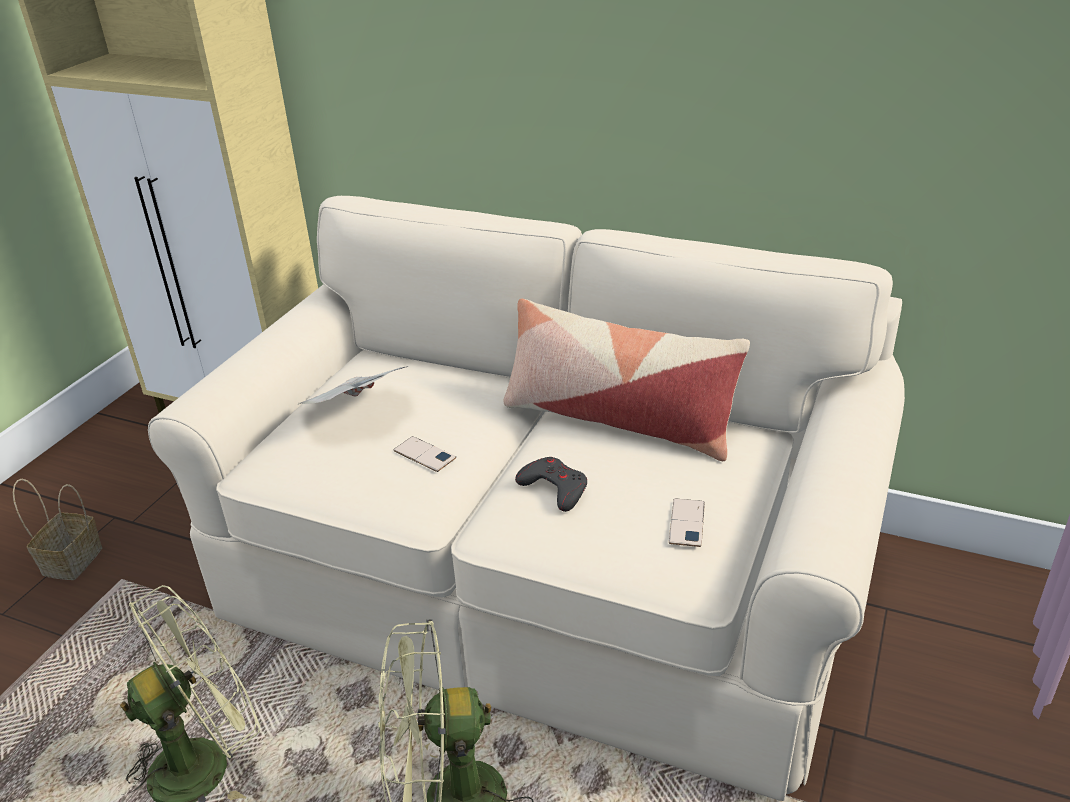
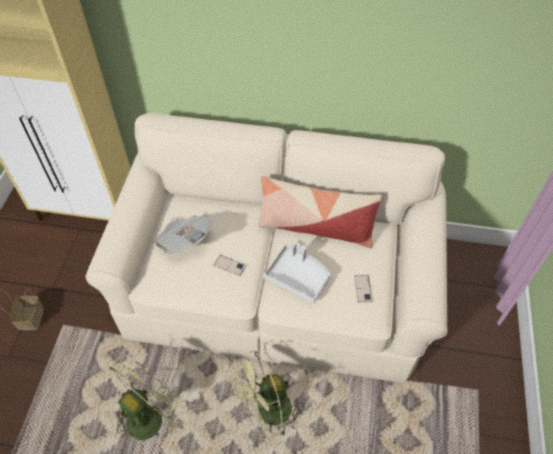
camera: 15 degrees left, 20 degrees up
(554, 488) = (298, 277): grey game controller -> white tray

